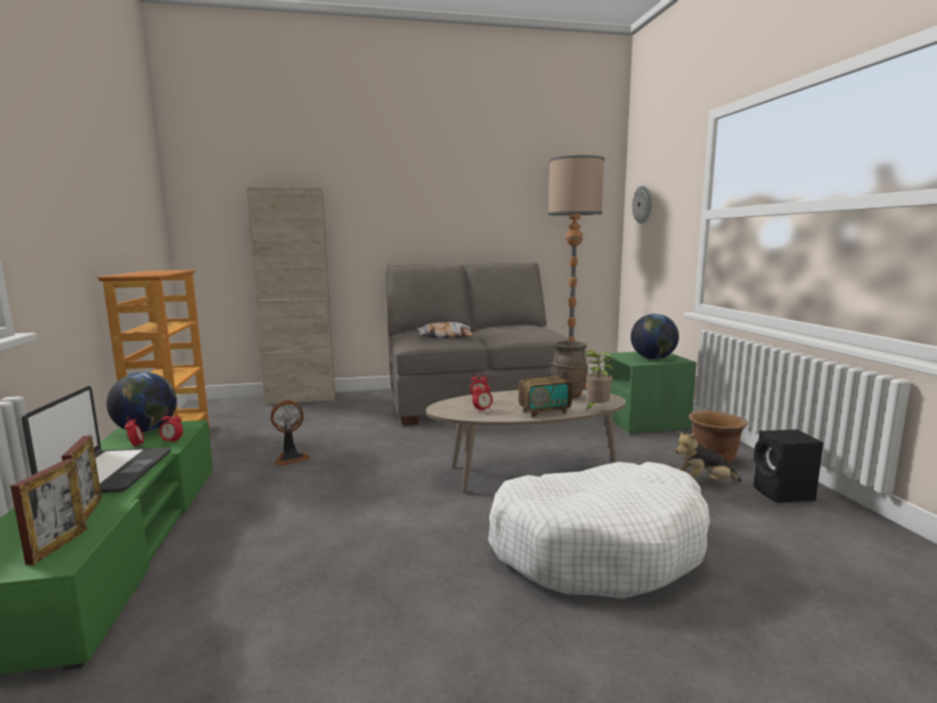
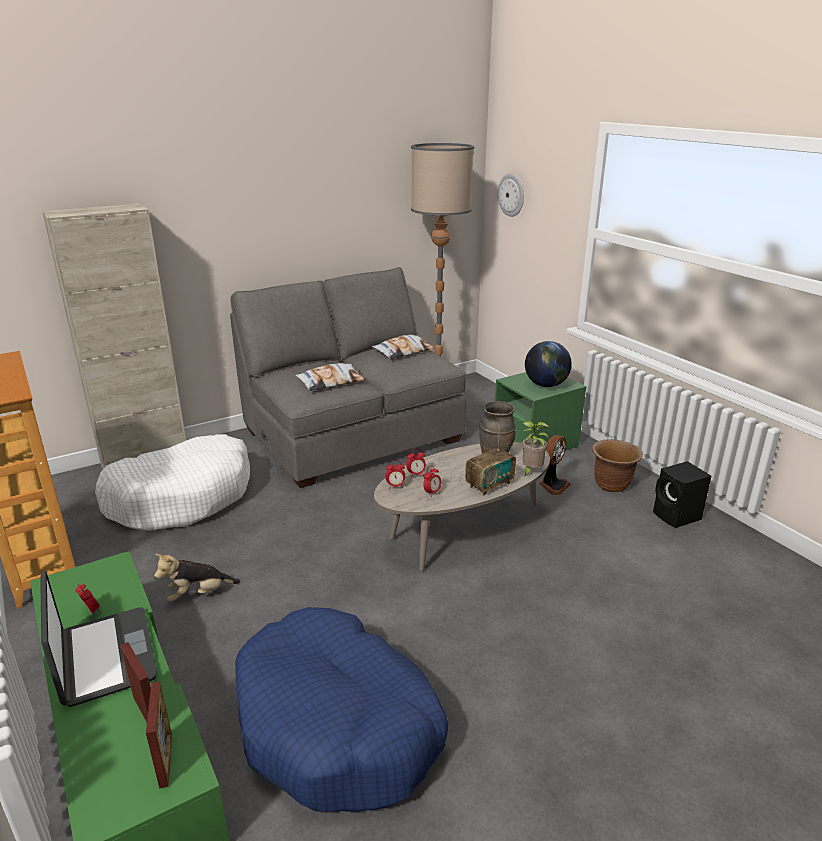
camera: 20 degrees left, 15 degrees up
(146, 430) = (73, 583): globe -> none
(172, 442) = (126, 595): alarm clock -> alarm clock (395, 486)
(282, 592) = (337, 725): none -> blue dog bed
(290, 458) = (211, 561): fan -> fan (553, 485)
(525, 327) = (403, 351): none -> pillow
(598, 546) = (565, 608): white dog bed -> white dog bed (182, 497)
(704, 483) = (615, 516): plush toy -> plush toy (198, 594)

